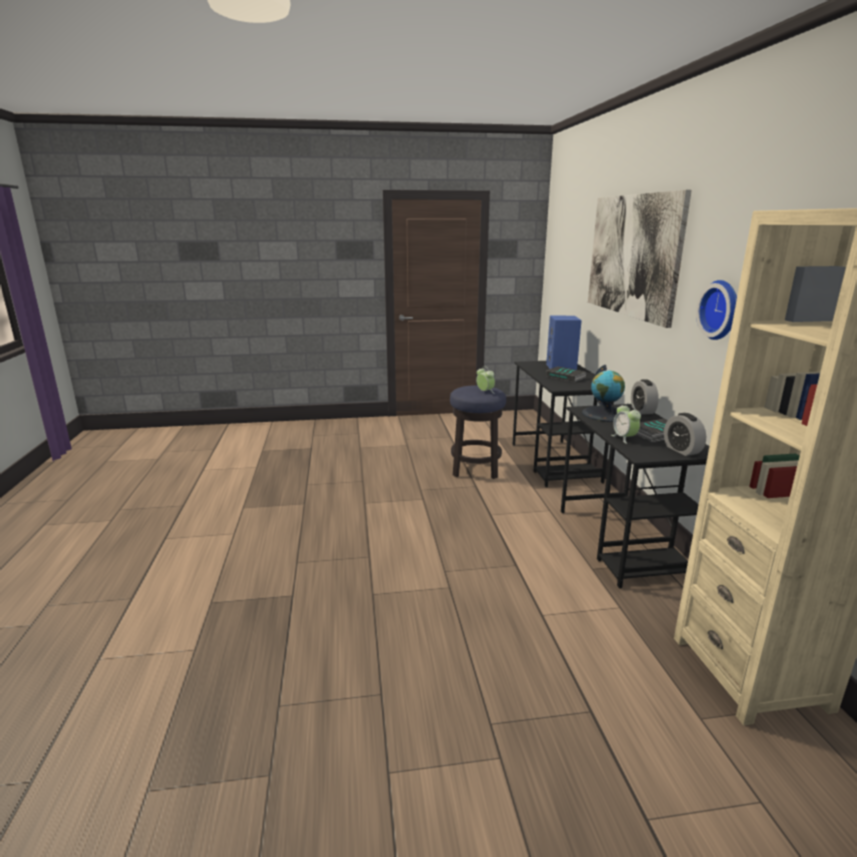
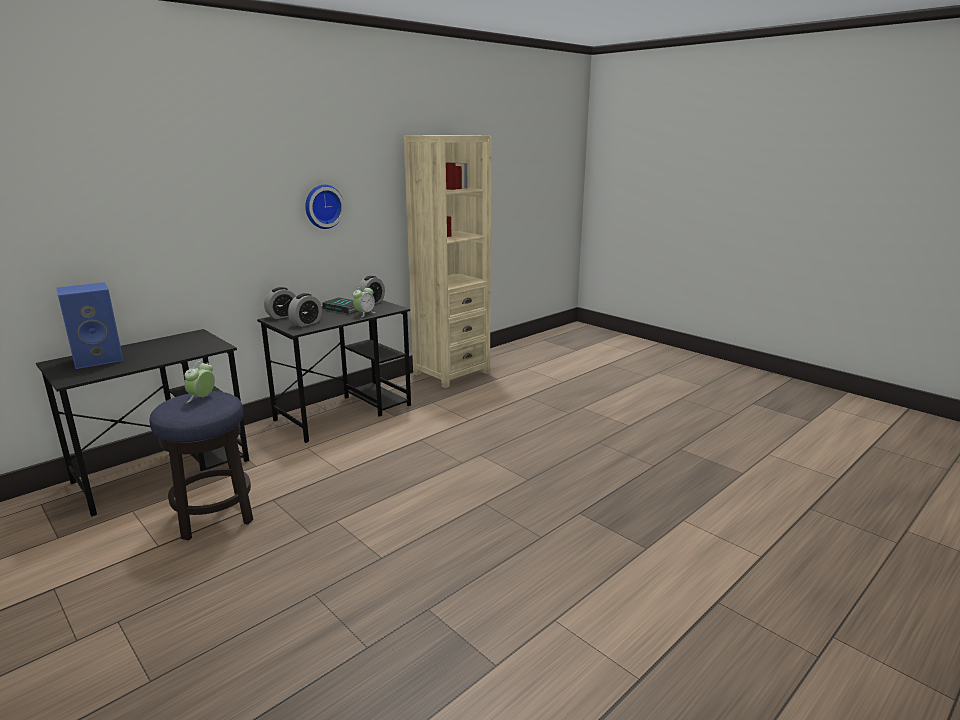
camera: 125 degrees left, 0 degrees up
(566, 377) = (160, 350): book -> none
(604, 414) = (306, 323): globe -> alarm clock
(633, 255) = (166, 182): picture -> none

